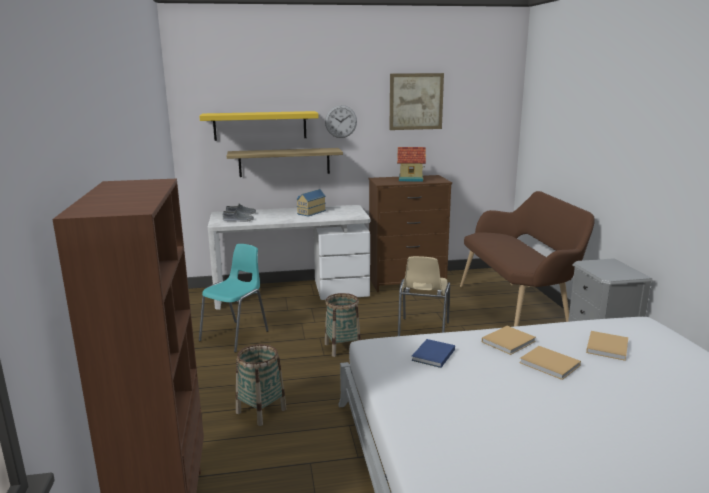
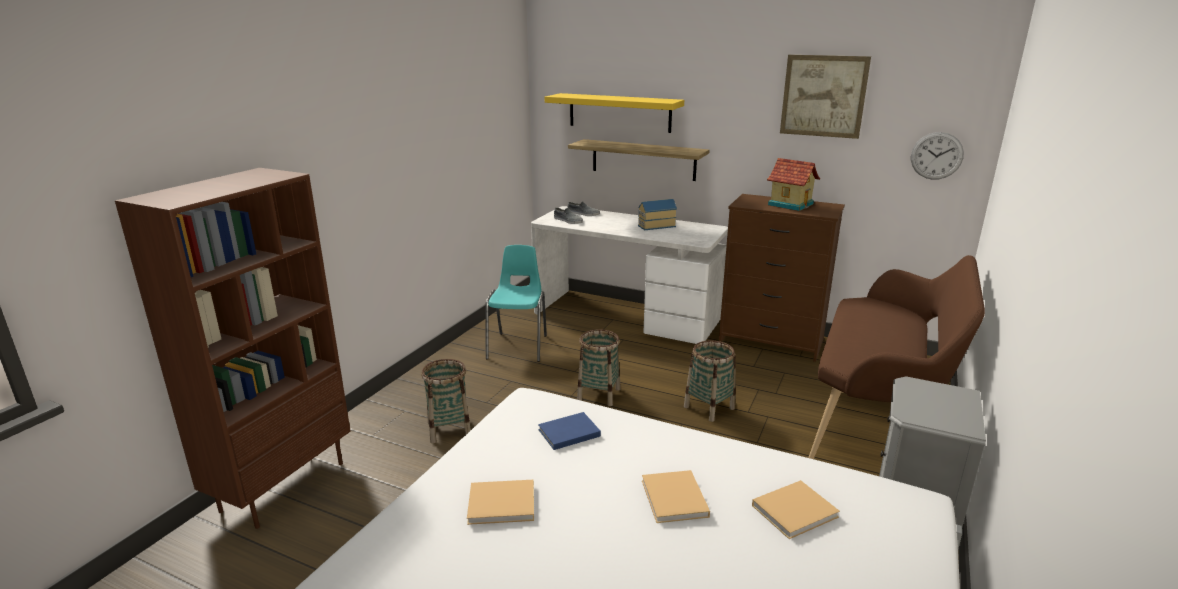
camera: 35 degrees right, 5 degrees up
(236, 335) = (519, 346): turquoise chair -> turquoise chair turned 60 degrees counterclockwise
(341, 121) = (715, 115): wall clock -> wall clock (936, 156)
(422, 332) = (709, 407): beige chair -> basket
(509, 341) = (676, 451): beige book -> beige book (504, 504)

